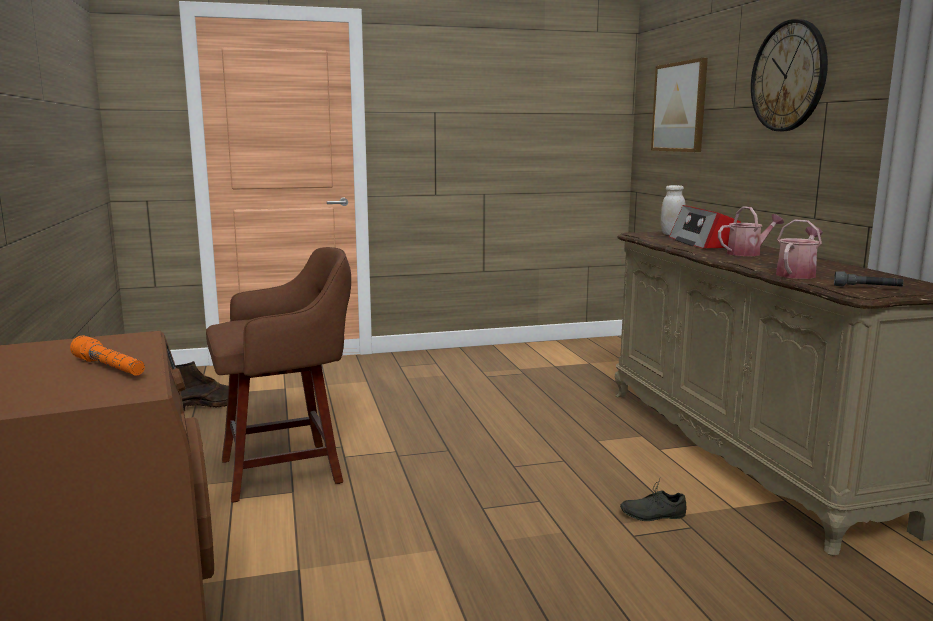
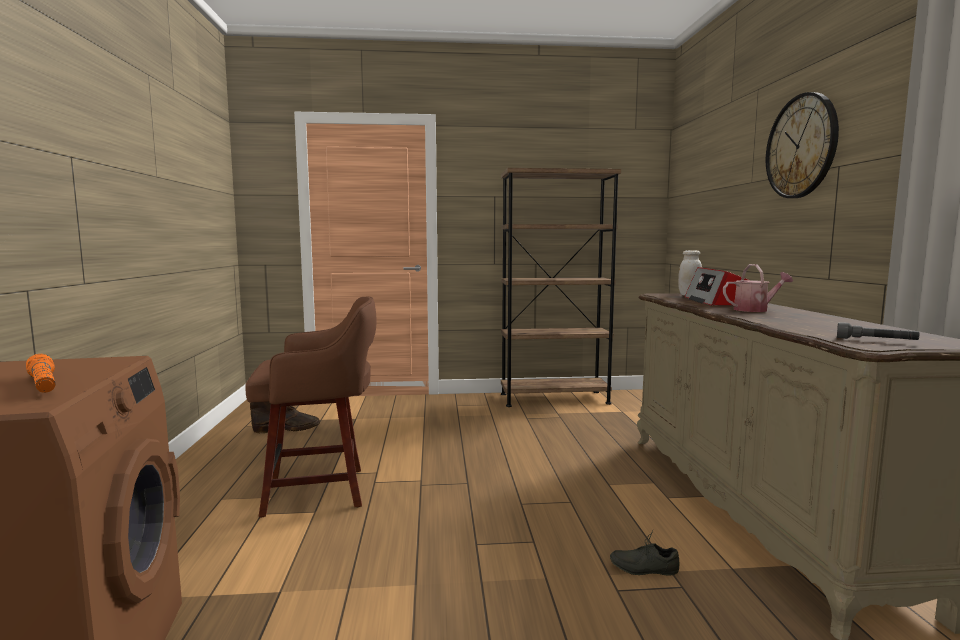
camera: 10 degrees right, 5 degrees down
(510, 352) = (554, 399): none -> brown bookcase
(680, 107) = (705, 187): picture -> none
(797, 274) = (799, 327): watering can -> none

